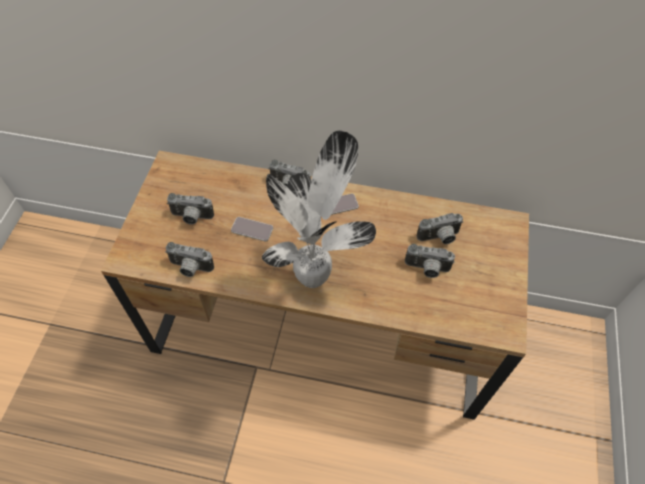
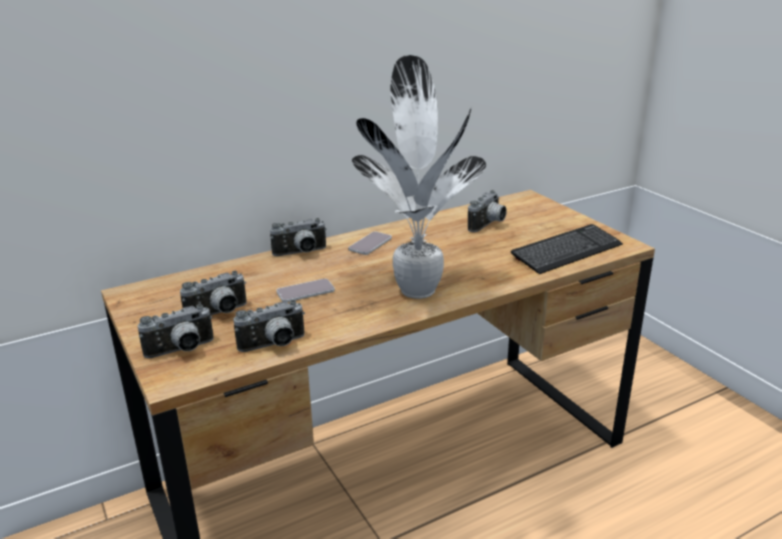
camera: 40 degrees left, 30 degrees down
(427, 269) = (508, 243): camera -> camera (181, 351)
(455, 308) = (566, 251): none -> keyboard

